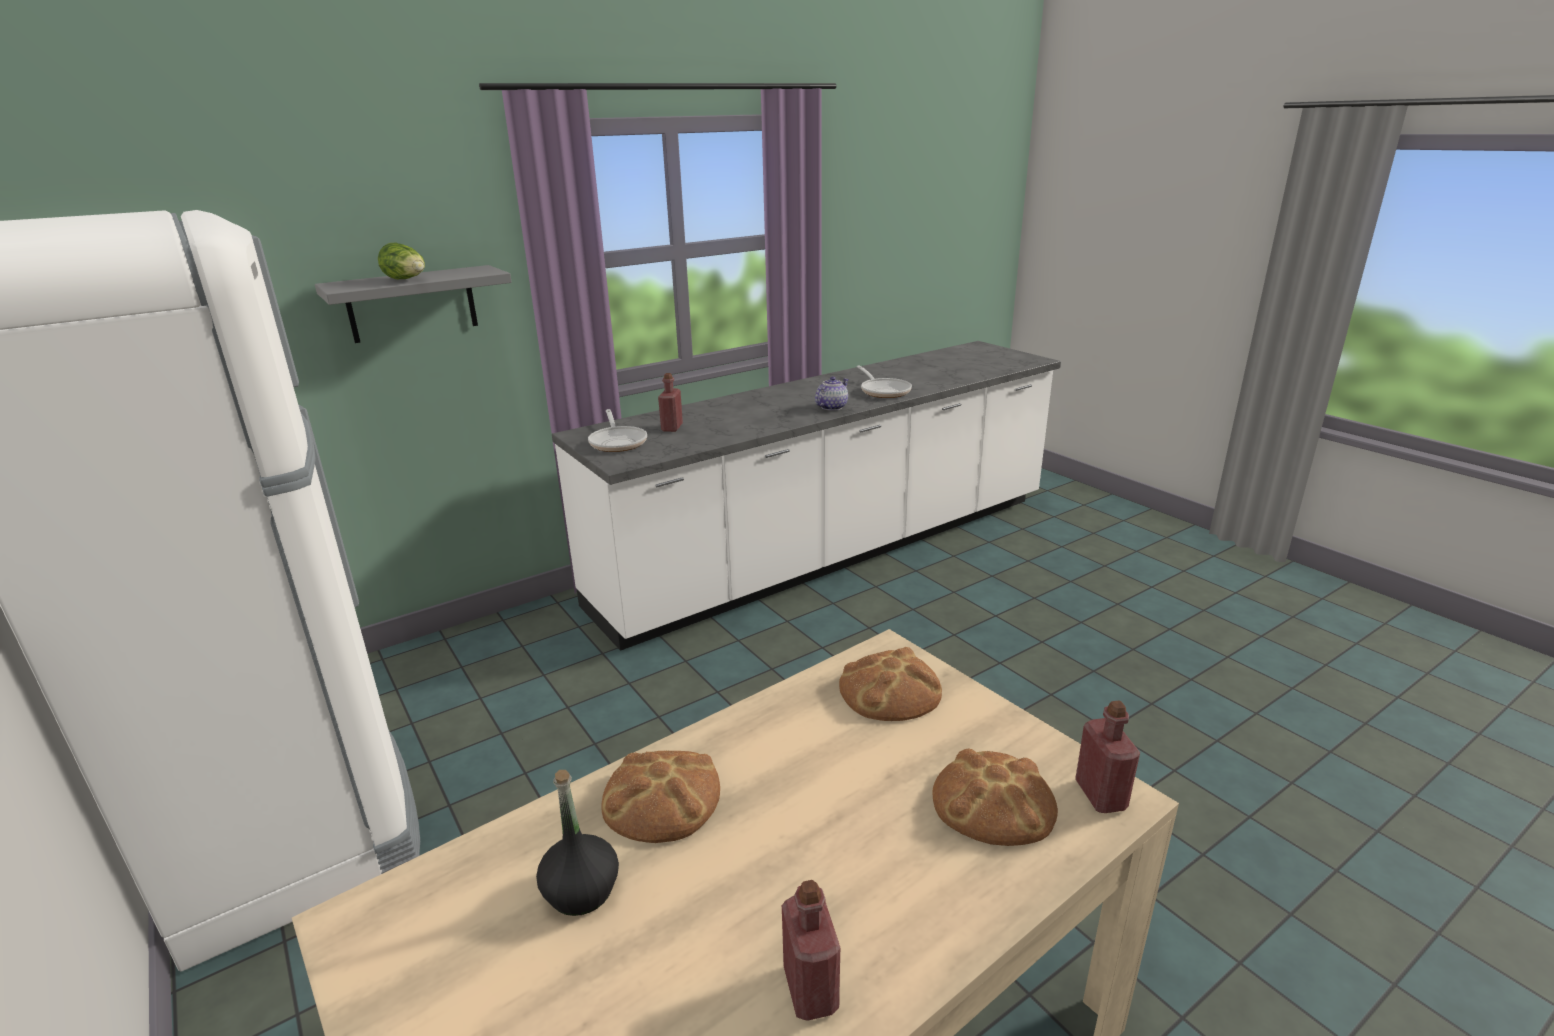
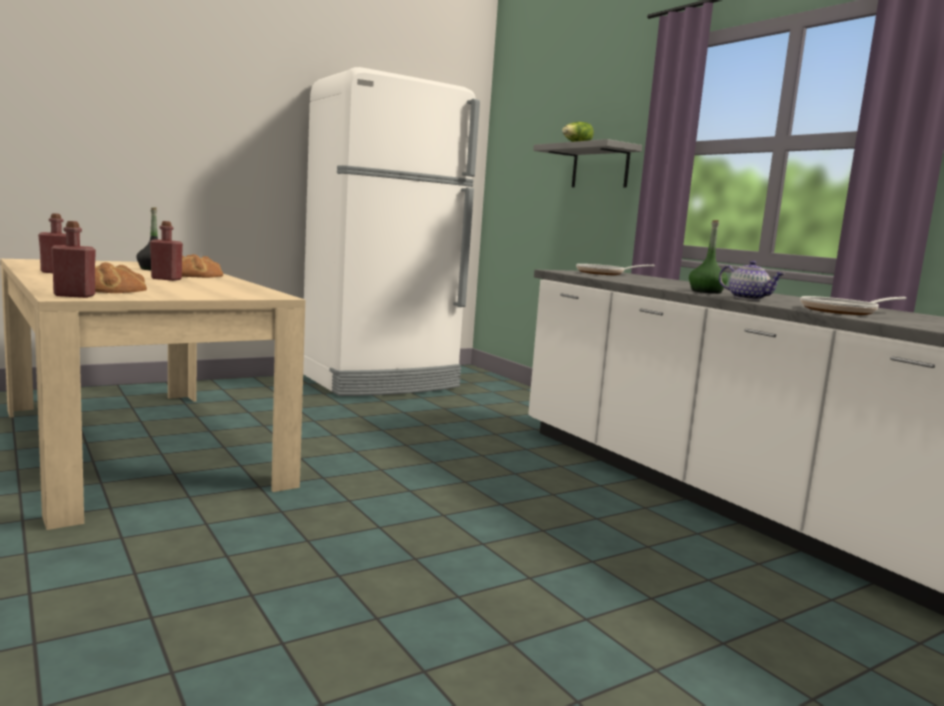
camera: 90 degrees right, 15 degrees down
(672, 427) = (646, 279): red bottle -> red bottle (166, 279)
(792, 415) = (706, 292): none -> green bottle
(890, 690) = (232, 292): bread -> none

